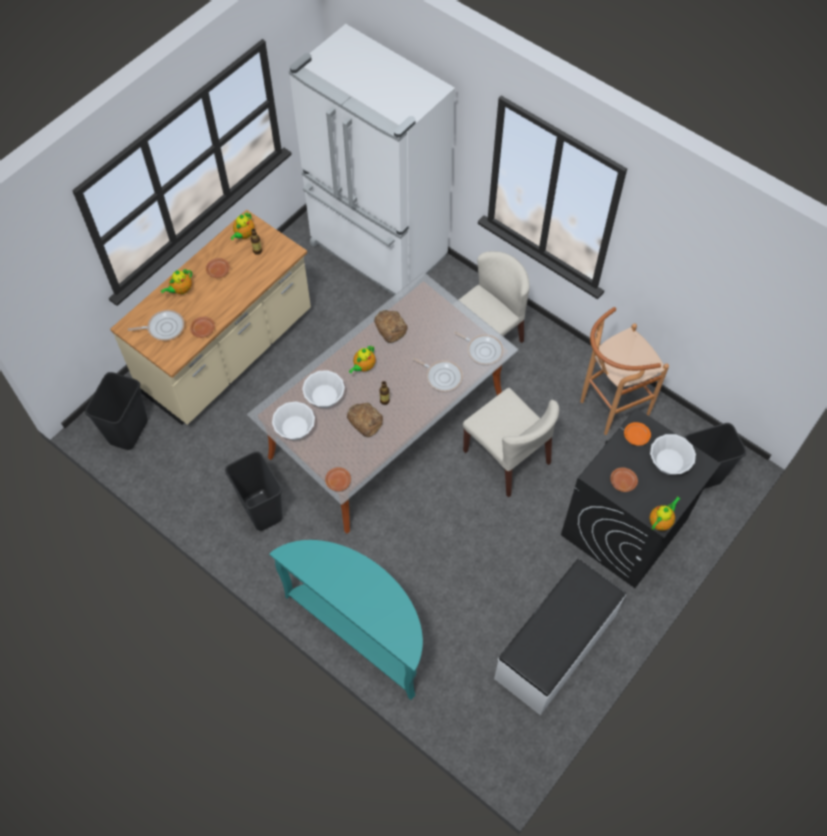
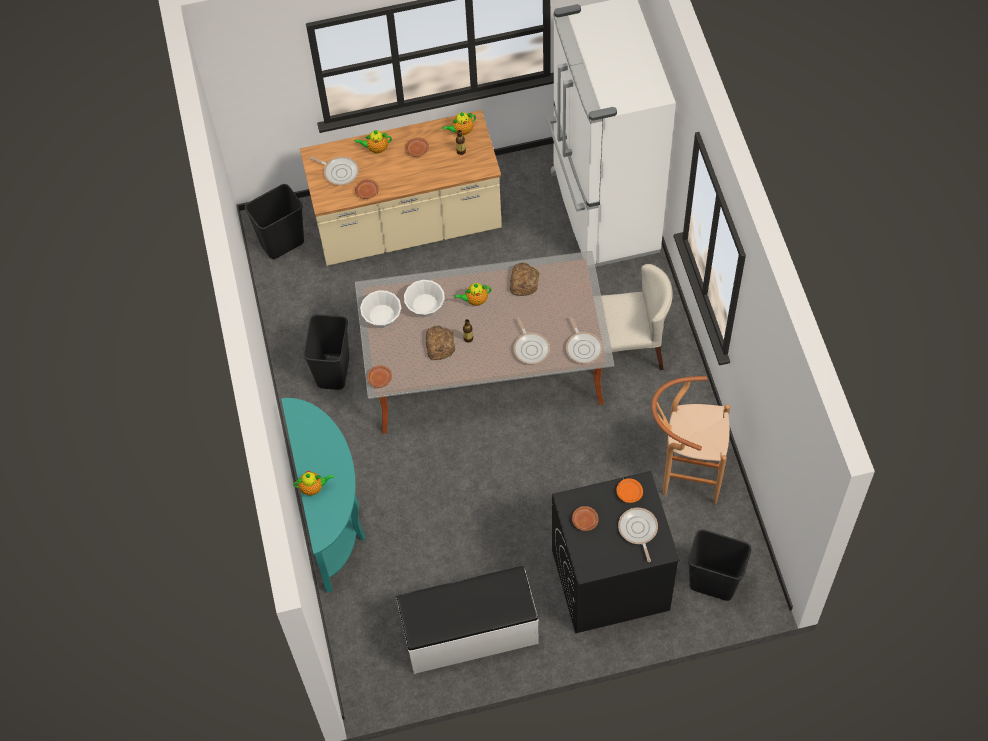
camera: 40 degrees right, 0 degrees up
(507, 457) = (563, 458): beige chair -> none
(661, 521) = (587, 570): teapot -> teapot (313, 488)
(669, 461) = (638, 530): white bowl -> frying pan

